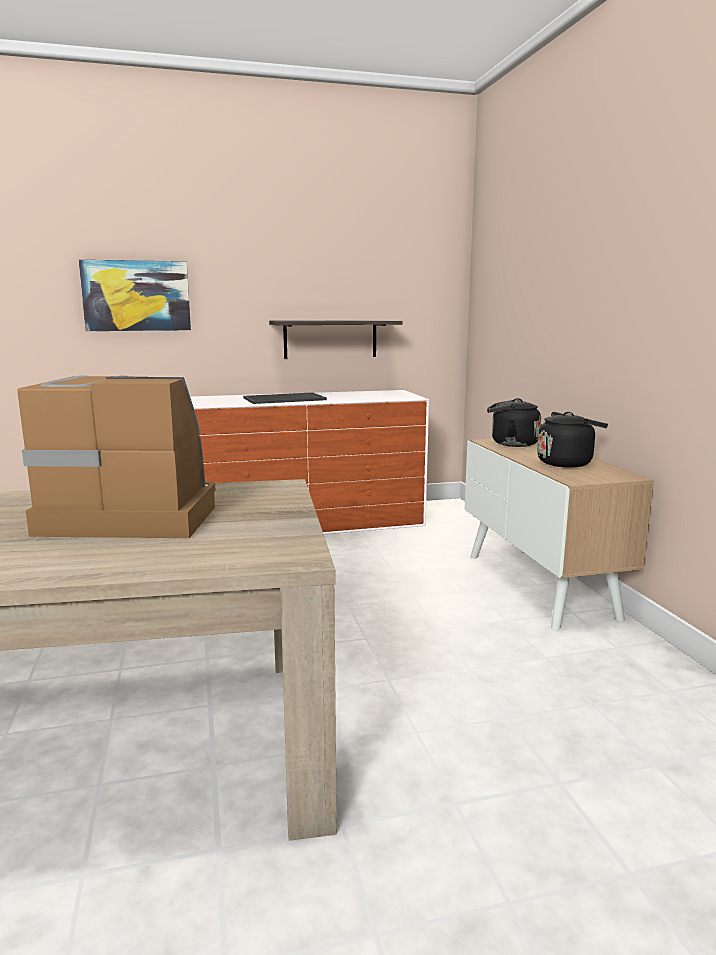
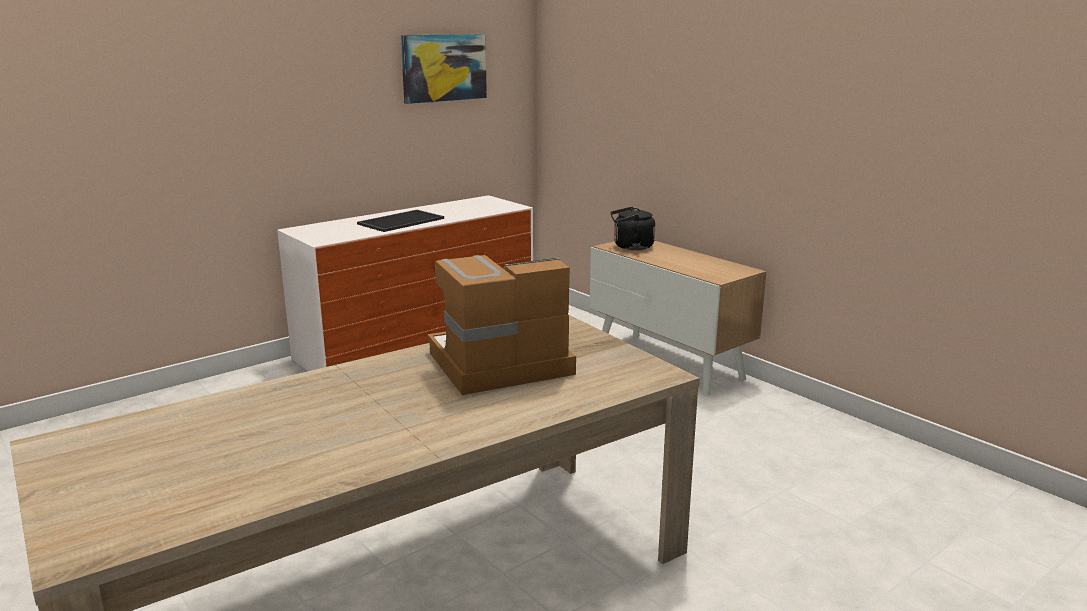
camera: 25 degrees left, 5 degrees up
(136, 296) = (230, 124): picture -> picture (444, 67)
(330, 339) = (420, 151): shelf -> none
(566, 463) = (694, 262): black kettle -> none

